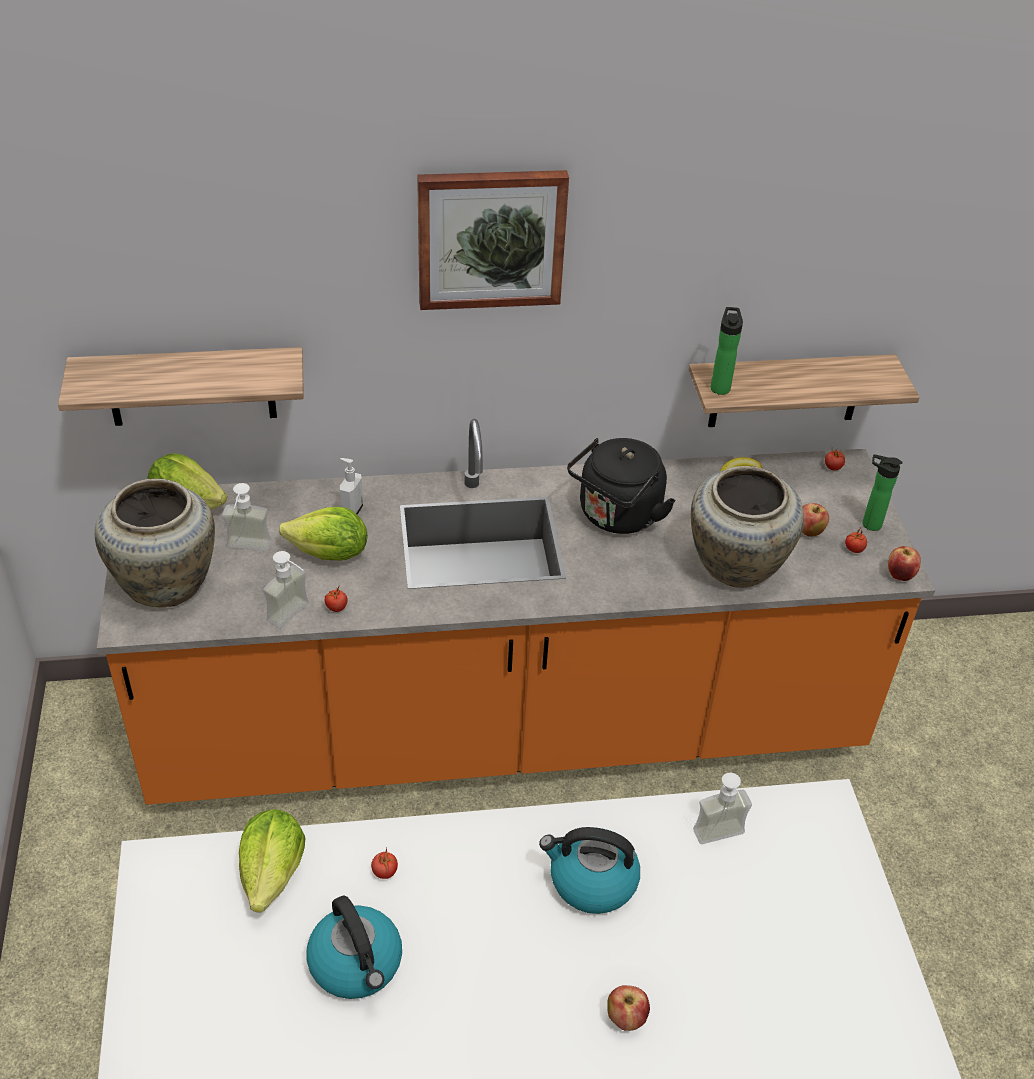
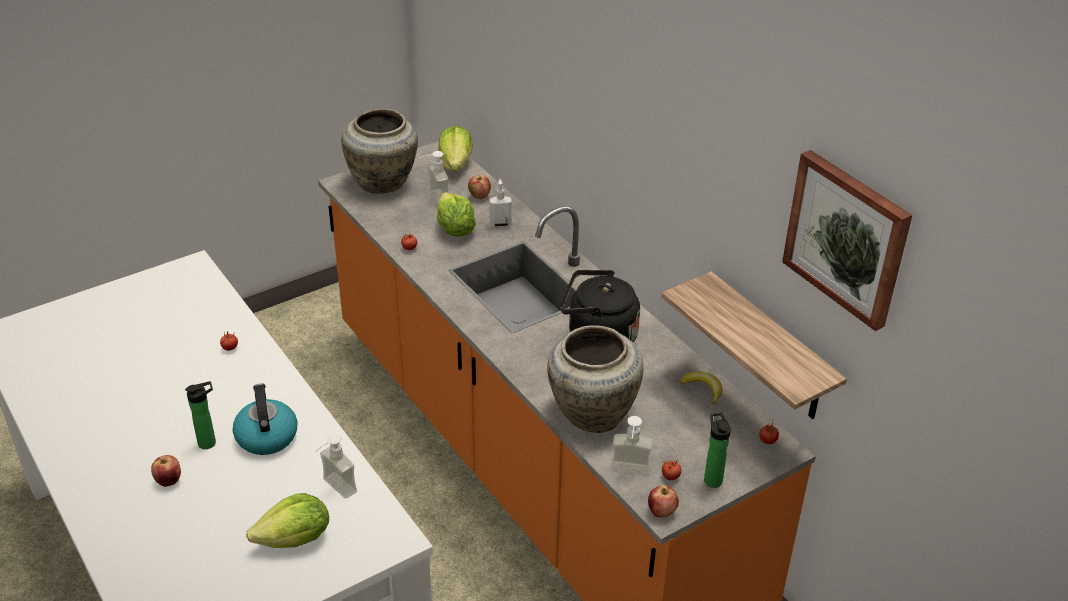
camera: 65 degrees right, 5 degrees down
(191, 386) = (483, 91): shelf -> none
(273, 873) = (208, 308): lettuce -> lettuce (295, 540)
(295, 616) = (390, 235): soap dispenser -> soap dispenser (629, 474)
(357, 964) = (161, 359): kettle -> none
(490, 238) = (611, 79): picture -> picture (847, 238)
(720, 386) = (695, 292): bottle -> bottle (210, 442)
(809, 531) = (670, 445): apple -> apple (479, 196)

